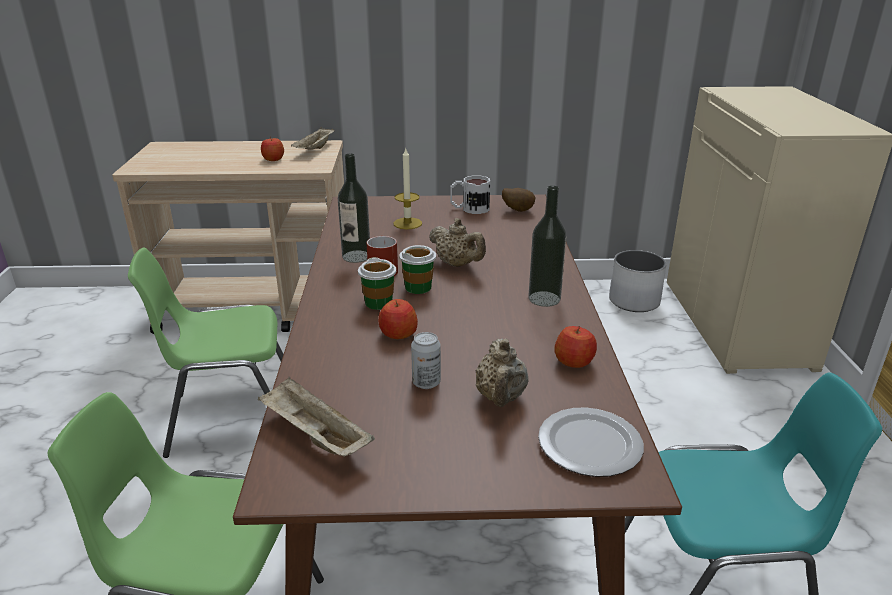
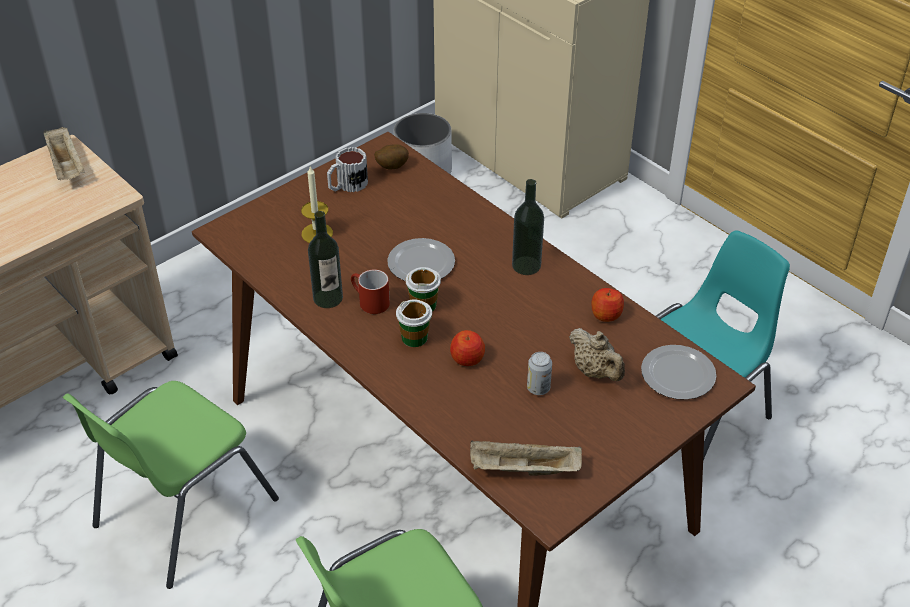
camera: 40 degrees left, 15 degrees up
(273, 159) = (43, 205): apple -> none
(457, 264) = (422, 263): beige teapot -> plate

